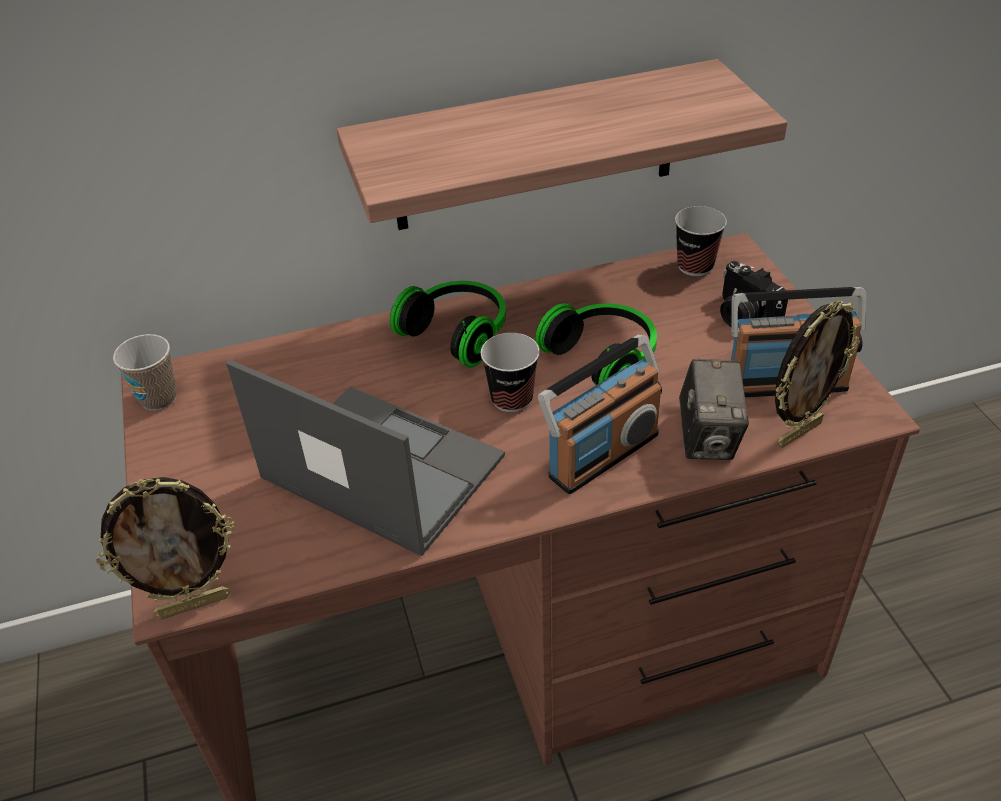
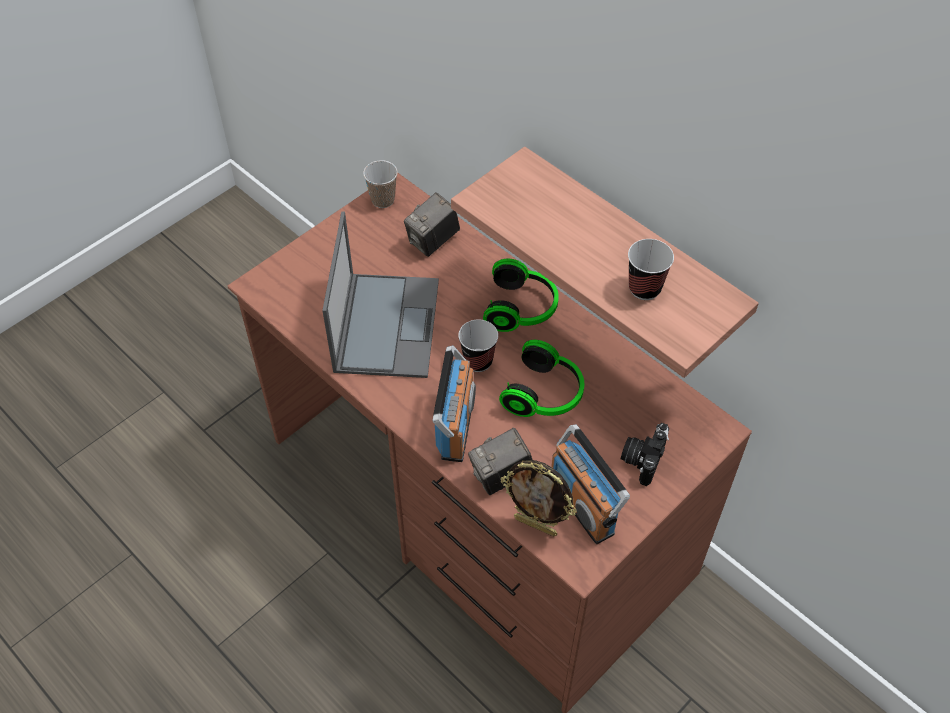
camera: 60 degrees right, 10 degrees up
(194, 604) = (257, 295): picture frame -> none
(280, 374) = (433, 241): none -> camera
(602, 454) = (456, 426): radio -> radio turned 105 degrees counterclockwise
(695, 266) = (683, 411): cup -> cup (644, 288)

